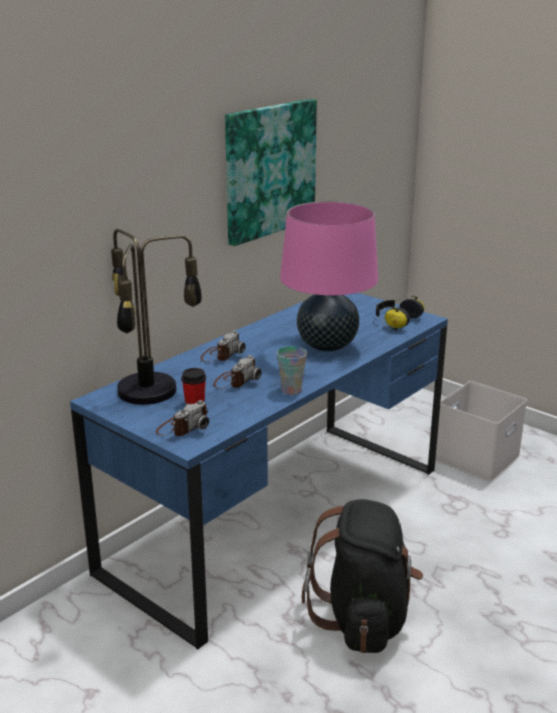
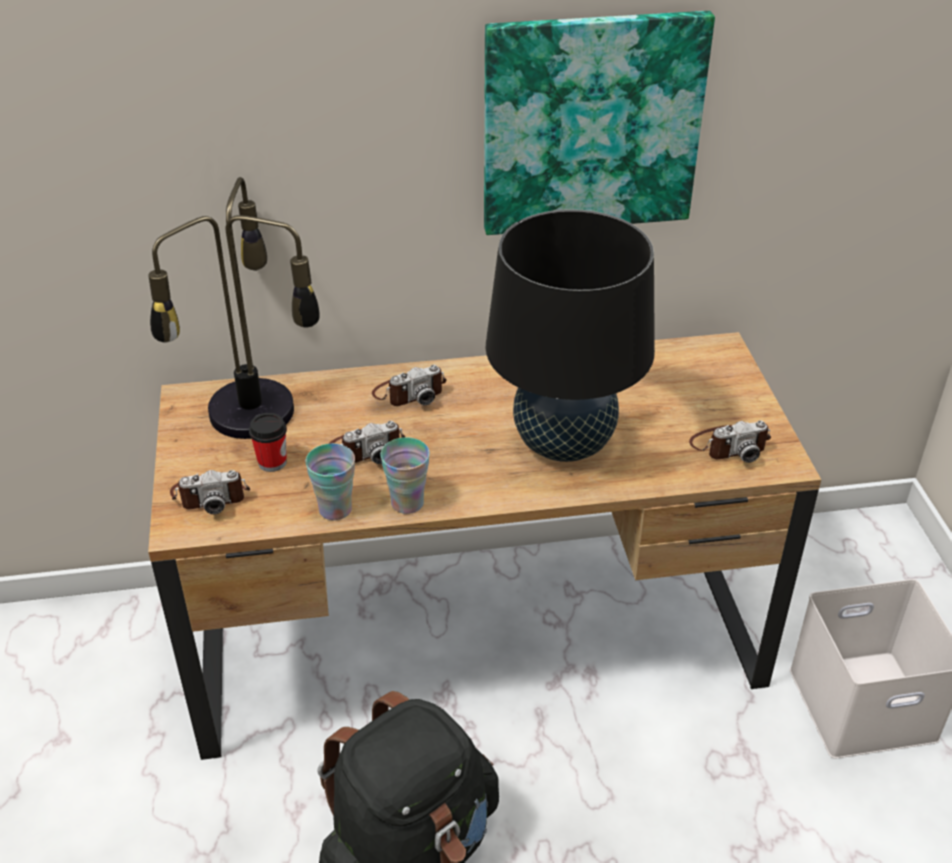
camera: 40 degrees right, 15 degrees up
(260, 406) = (335, 509): none -> cup
(278, 518) = (476, 636): blue desk -> brown desk
(327, 345) = (563, 444): pink table lamp -> black table lamp
(396, 321) = (729, 446): headphones -> camera

